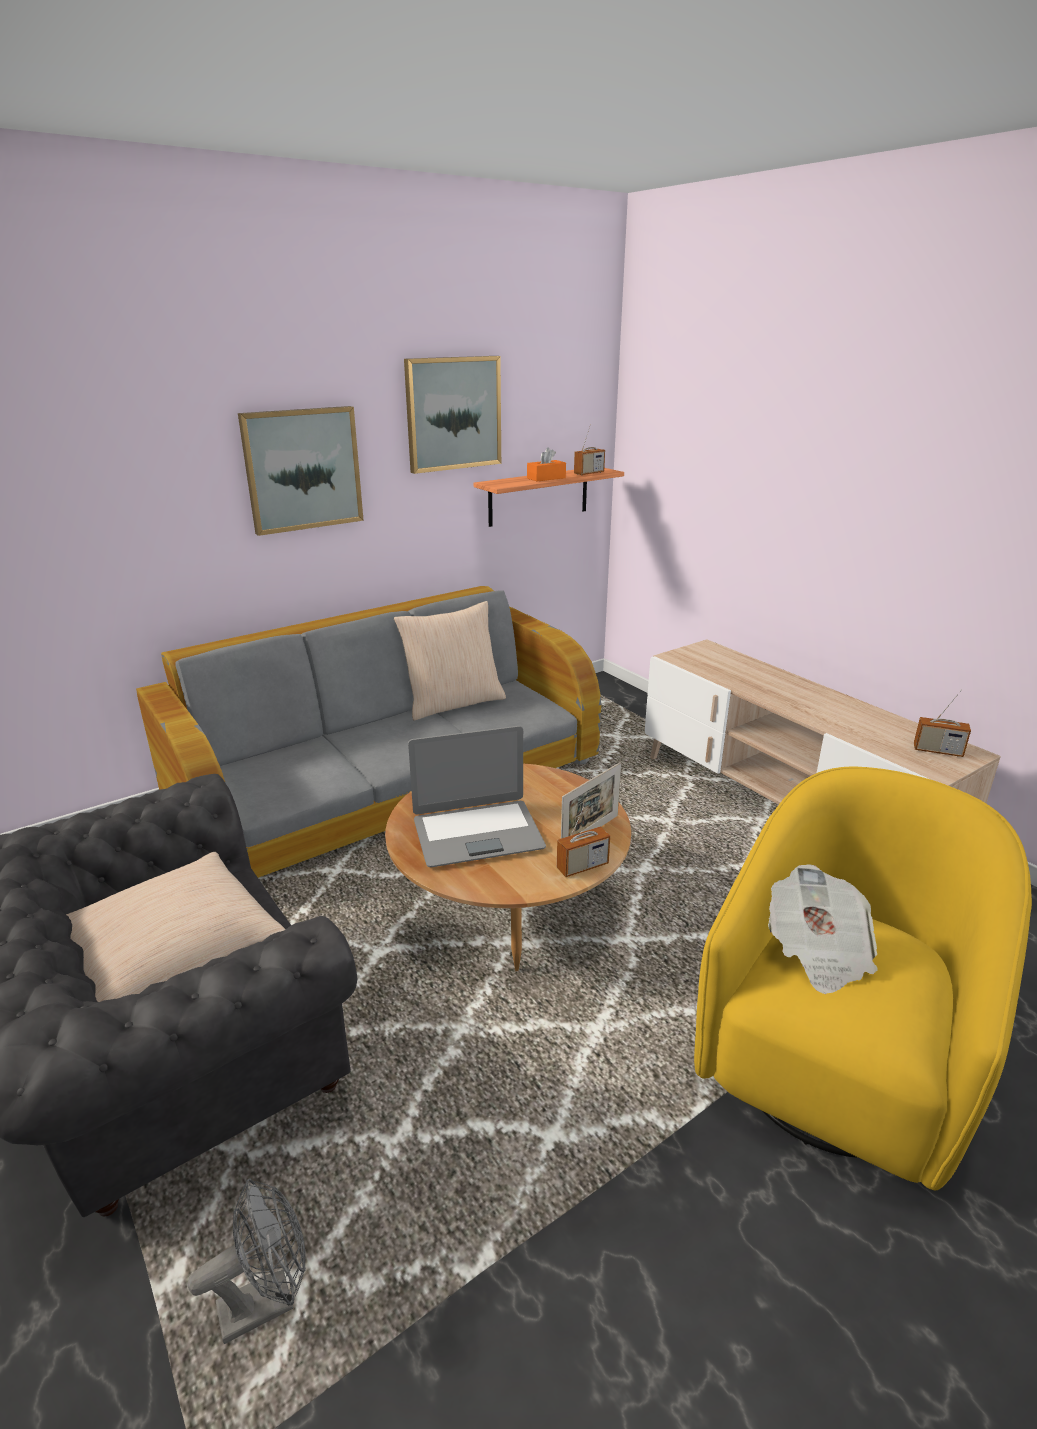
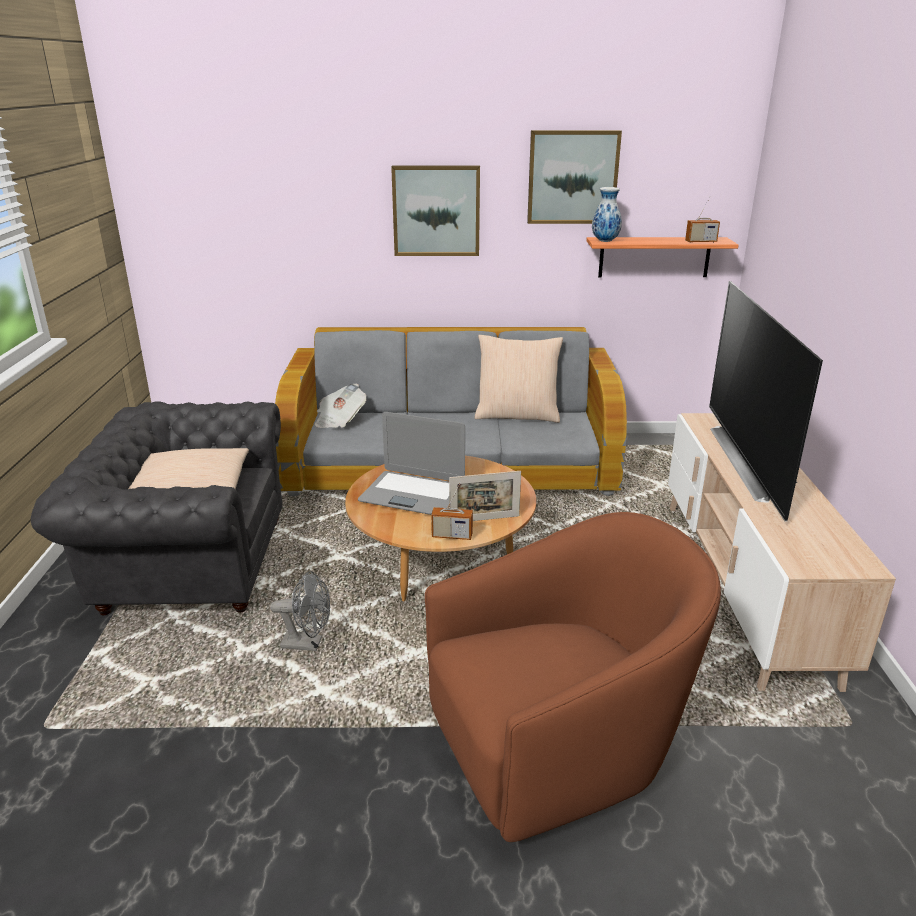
camera: 35 degrees right, 0 degrees up
(267, 1300) = (125, 682): grey fan -> grey fan (308, 644)
(502, 484) = (605, 241): none -> vase
(546, 478) = (653, 241): orange tissue box -> none
(771, 685) = (752, 461): none -> television
(817, 952) = (523, 638): newspaper -> newspaper (339, 419)
(837, 1056) = (559, 749): yellow armchair -> brown armchair
(937, 751) = (831, 553): radio -> none

